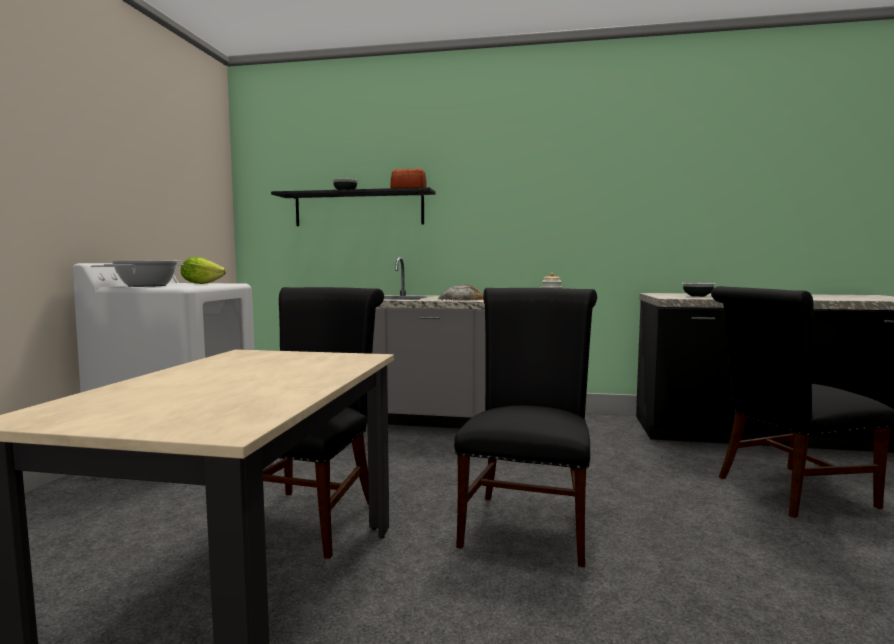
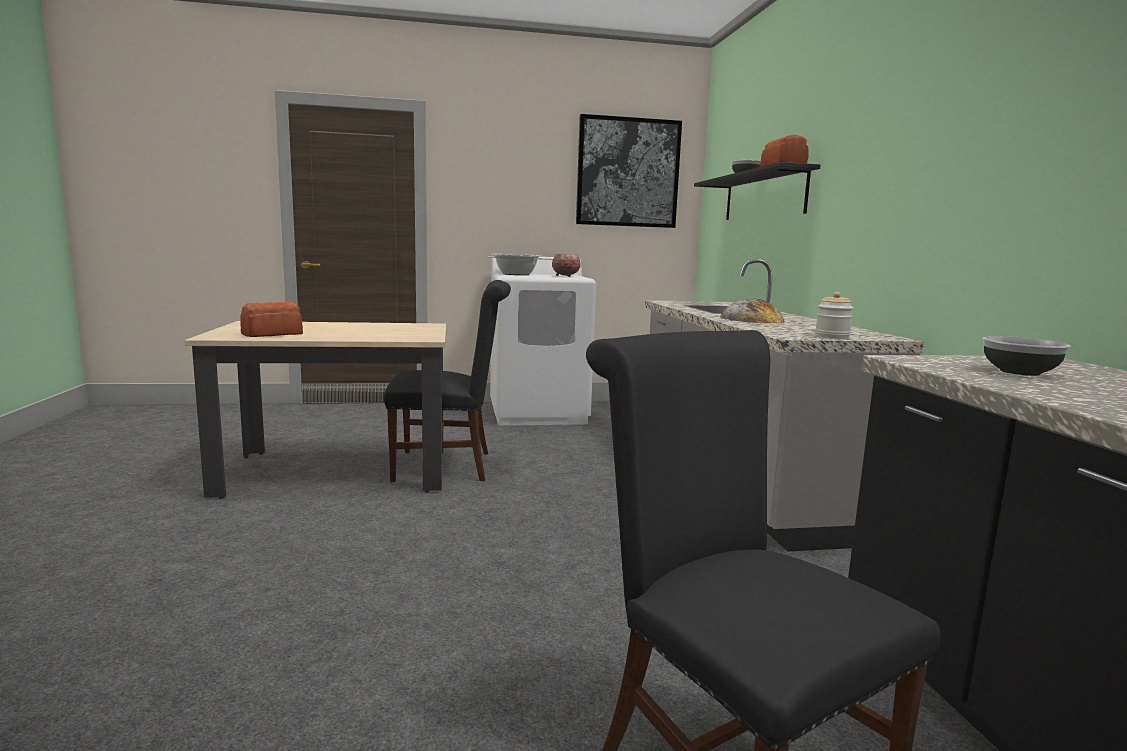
camera: 70 degrees right, 5 degrees up
(185, 172) = (628, 173): none -> picture
(201, 283) = (565, 276): lettuce -> bowl
(244, 401) = (273, 334): none -> bread
(527, 522) = (478, 543): black chair -> none

